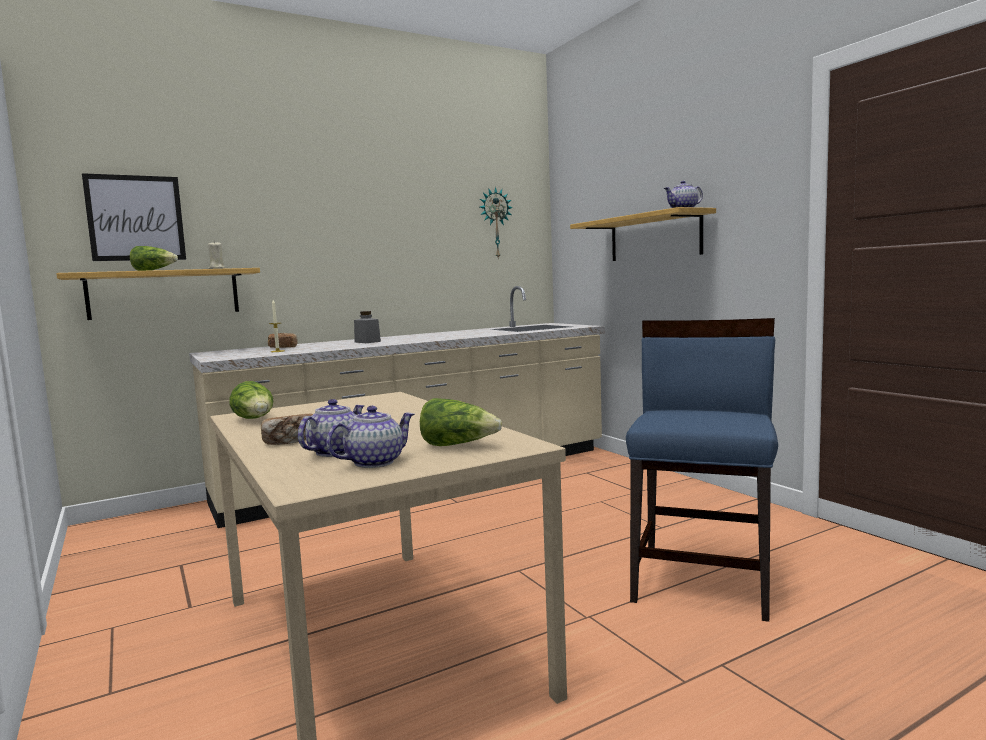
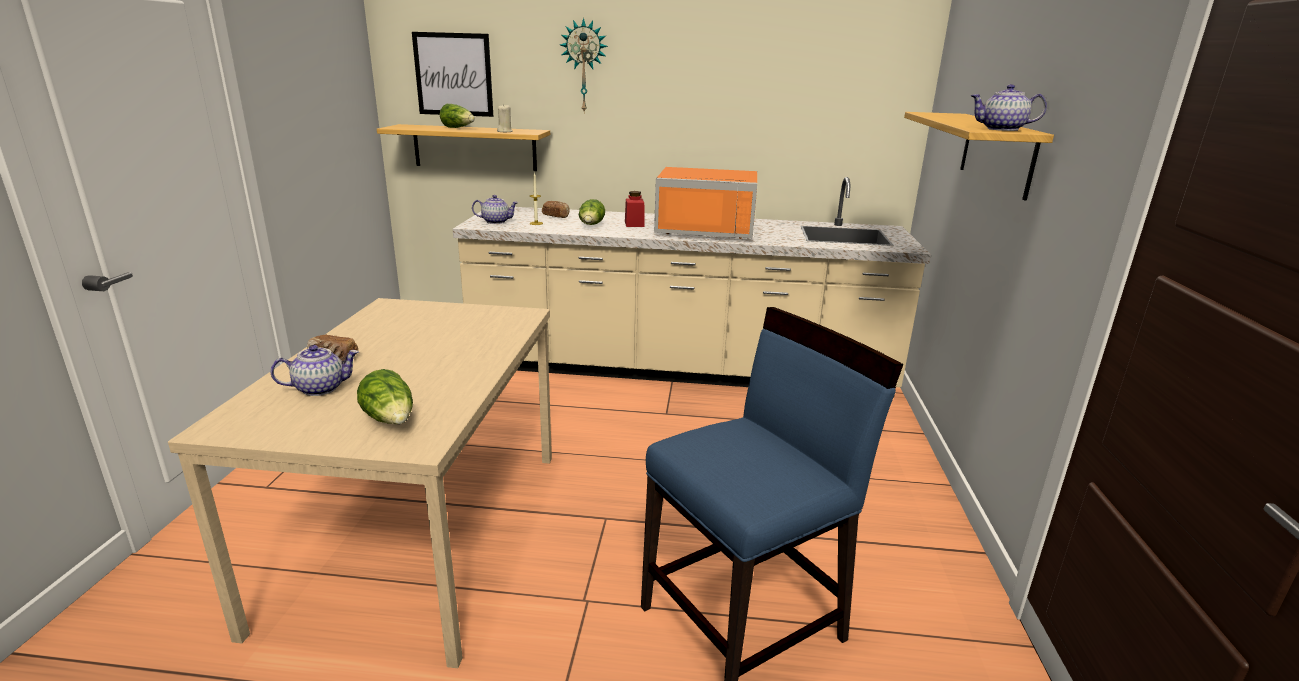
camera: 35 degrees right, 15 degrees up
(255, 420) = (383, 316): lettuce -> lettuce (591, 225)
(367, 342) = (634, 224): grey jar -> red jar
(374, 462) = (306, 415): teapot -> teapot (496, 222)
(431, 336) = (706, 228): none -> orange microwave
(495, 223) = (844, 90): wall clock -> wall clock (584, 66)

